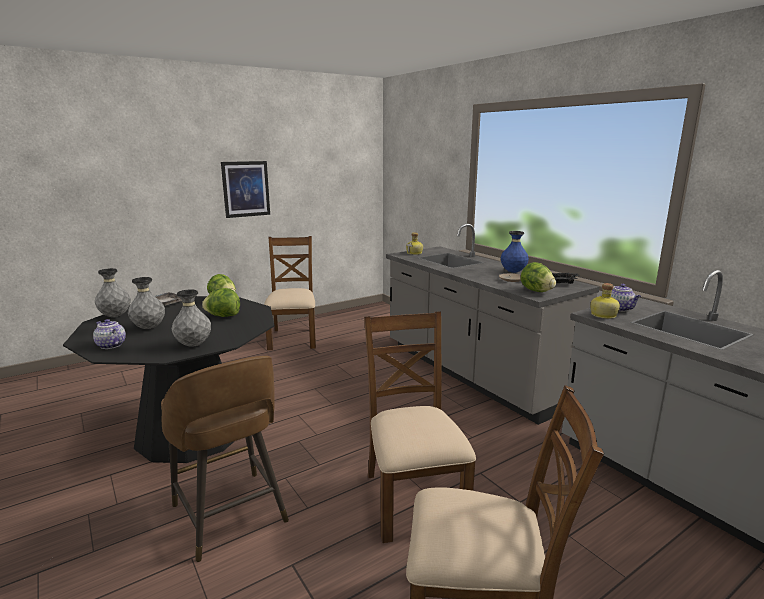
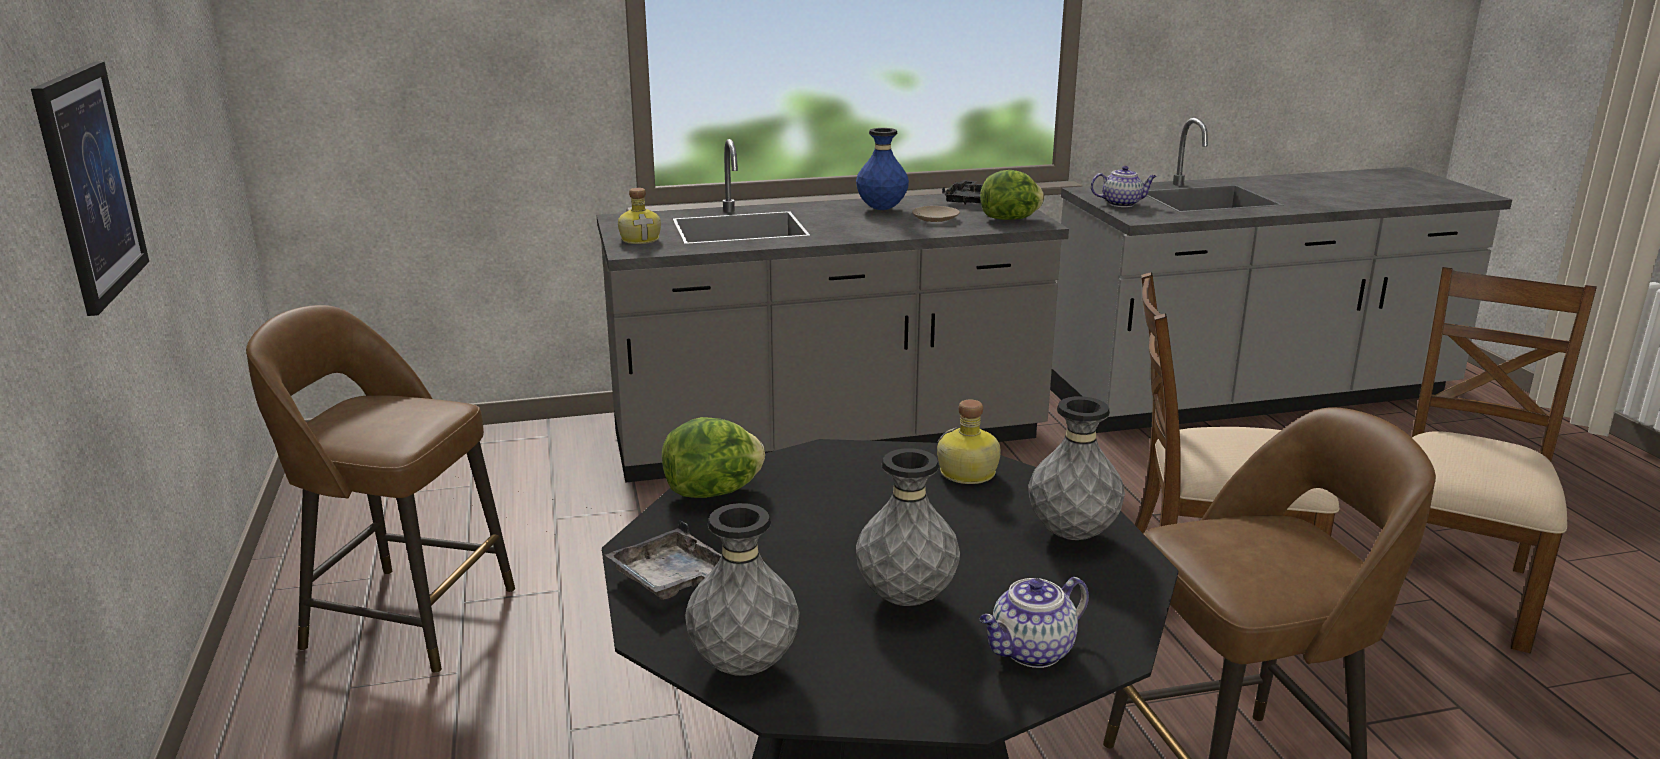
camera: 70 degrees left, 5 degrees up
(223, 316) = (864, 496): lettuce -> none
(293, 338) = (404, 617): brown chair -> brown stool
(602, 315) = (1148, 215): bottle -> bottle (967, 474)

